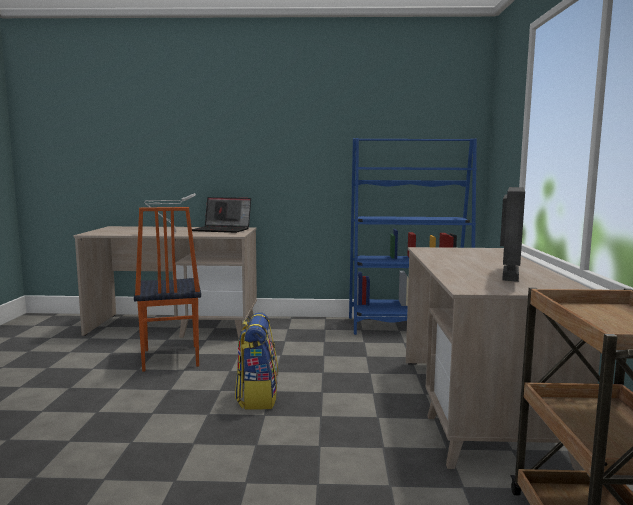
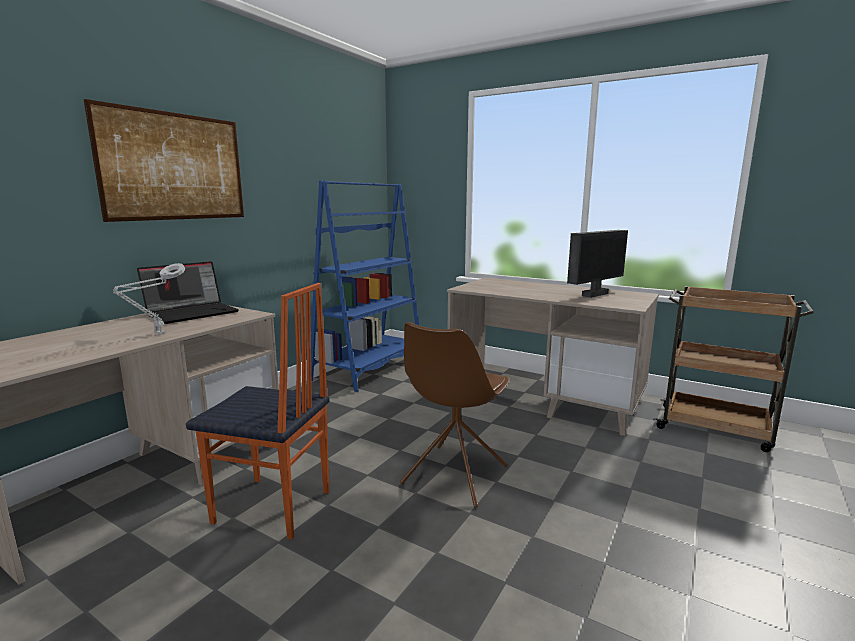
camera: 60 degrees left, 5 degrees up
(245, 133) = (175, 167): none -> picture
(257, 397) = (453, 475): backpack -> brown chair
(508, 276) = (594, 294): monitor -> monitor turned 90 degrees clockwise

